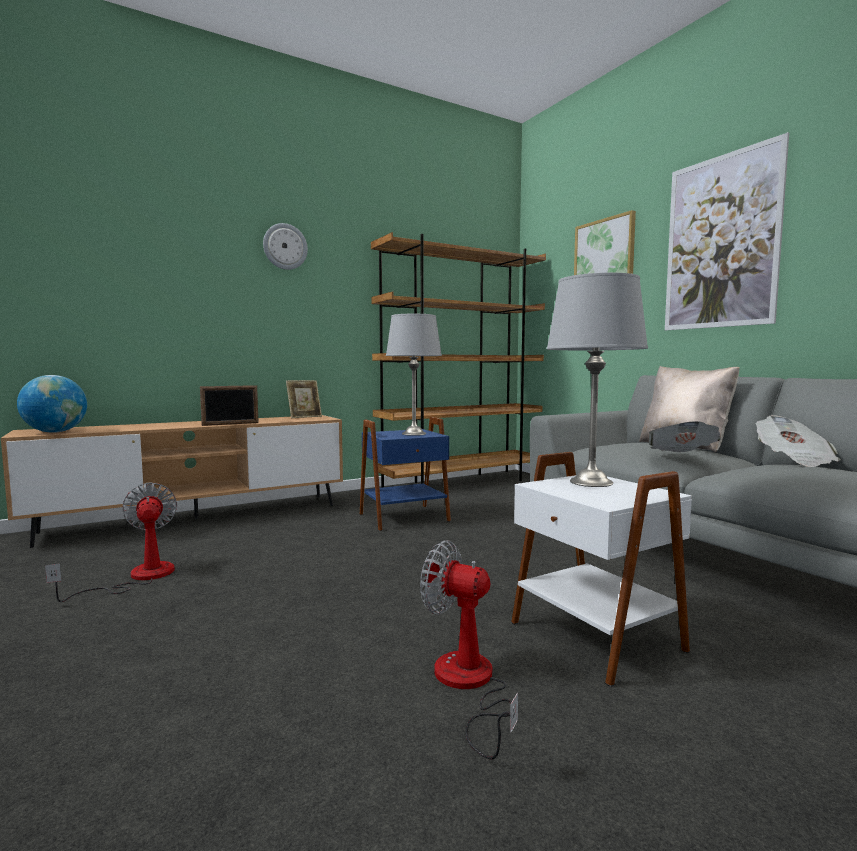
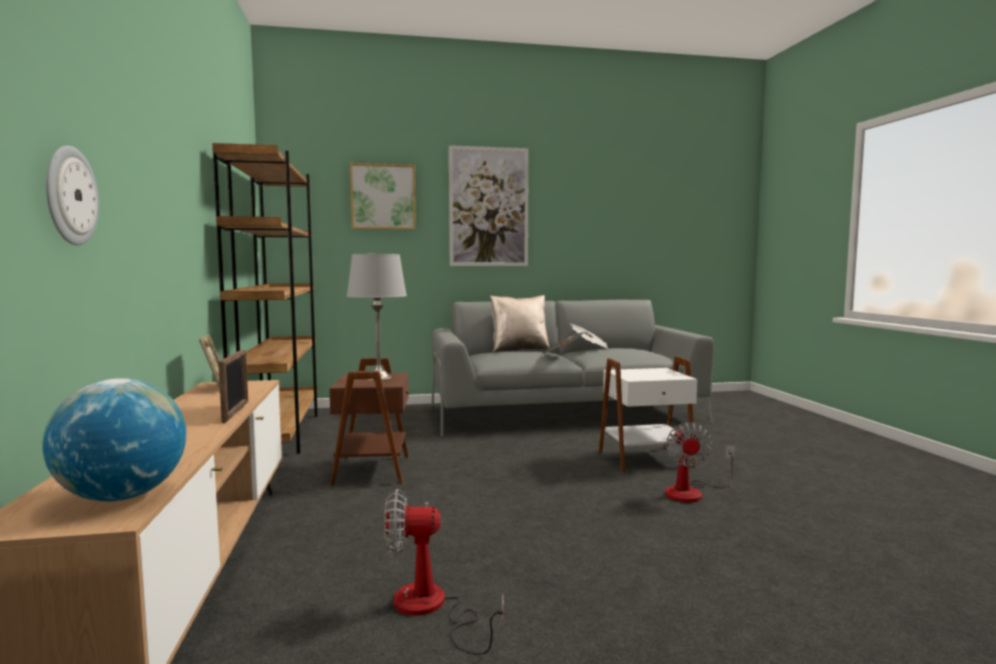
camera: 70 degrees left, 0 degrees up
(285, 246) = (162, 136): wall clock -> wall clock (69, 196)
(405, 518) = (374, 469): blue side table -> brown side table
(468, 685) = (692, 492): fan -> fan turned 45 degrees counterclockwise
(590, 482) = (632, 372): grey table lamp -> none

